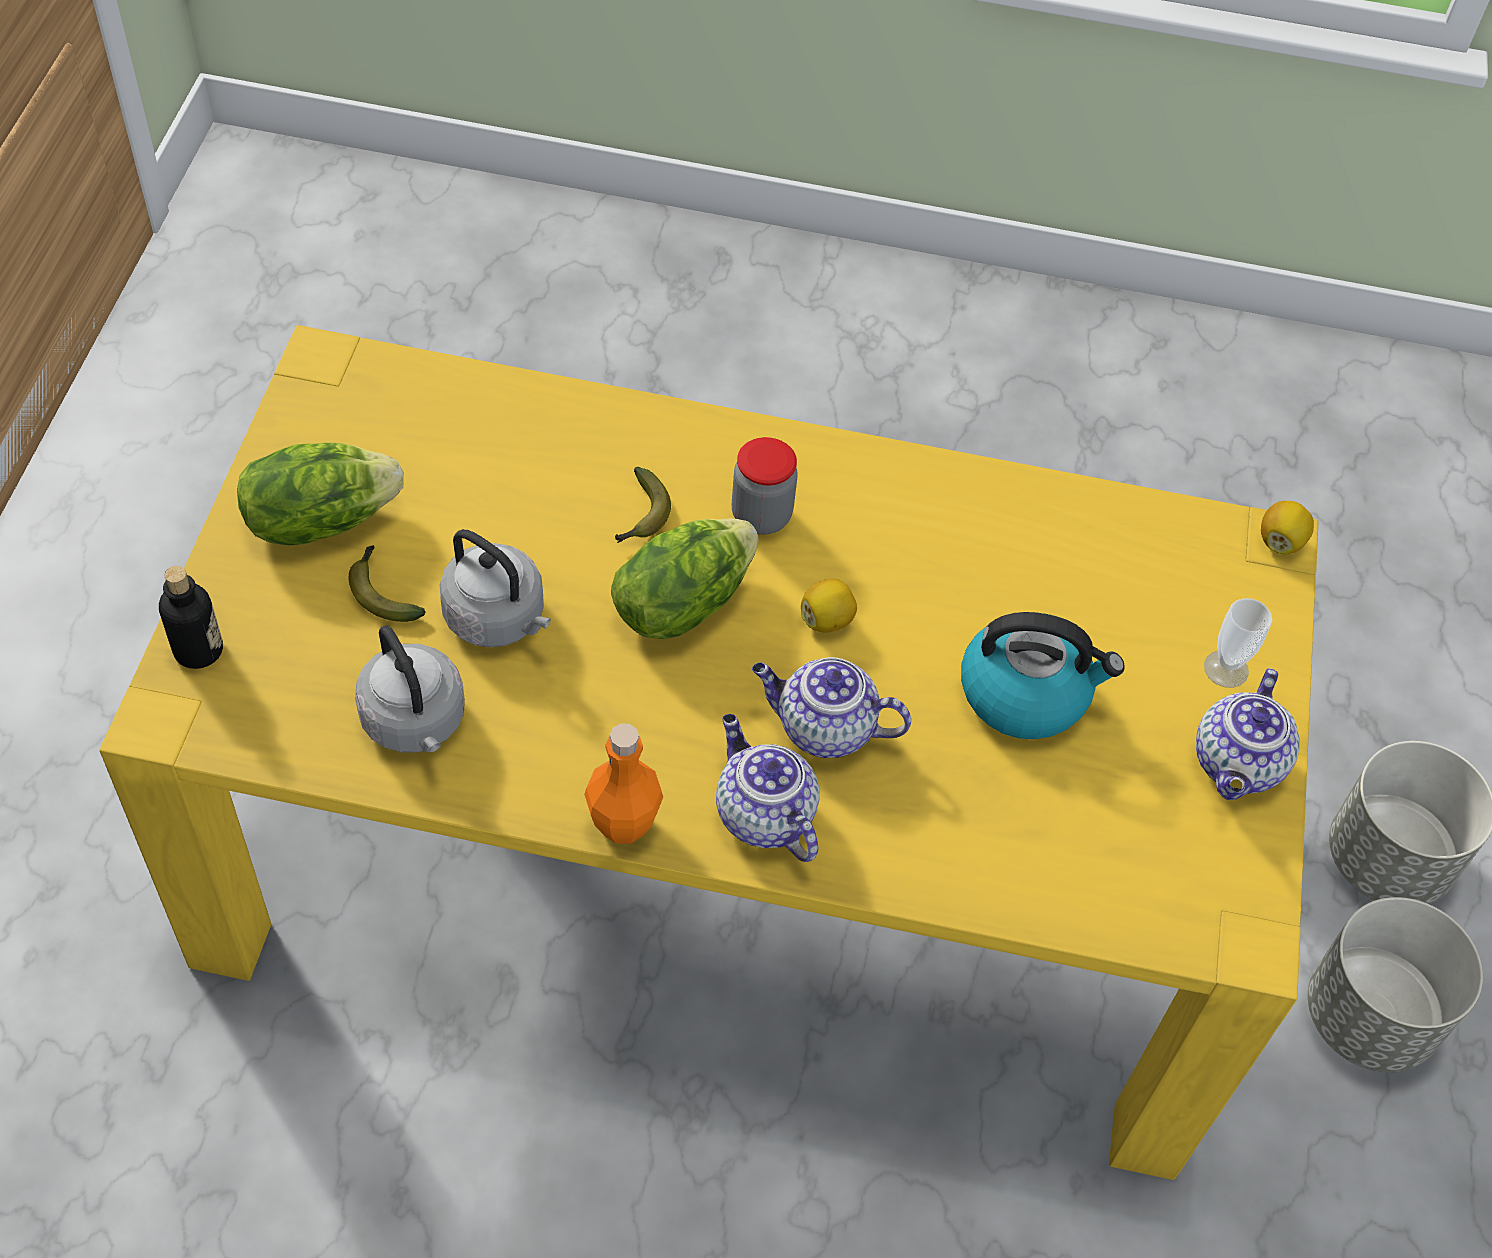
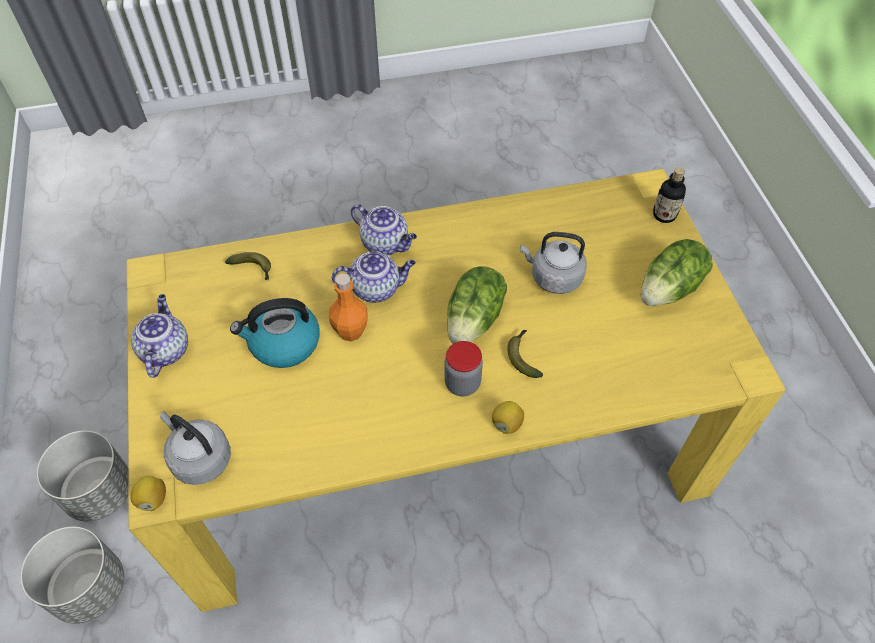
camera: 160 degrees right, 0 degrees up
(382, 592) = (613, 268): banana -> banana (253, 269)
(415, 723) = (553, 222): grey kettle -> grey kettle (199, 458)
(623, 824) = (442, 218): orange bottle -> orange bottle (351, 331)
(827, 620) = (399, 340): lemon -> lemon (506, 423)
(1226, 669) = (177, 400): cup -> none

